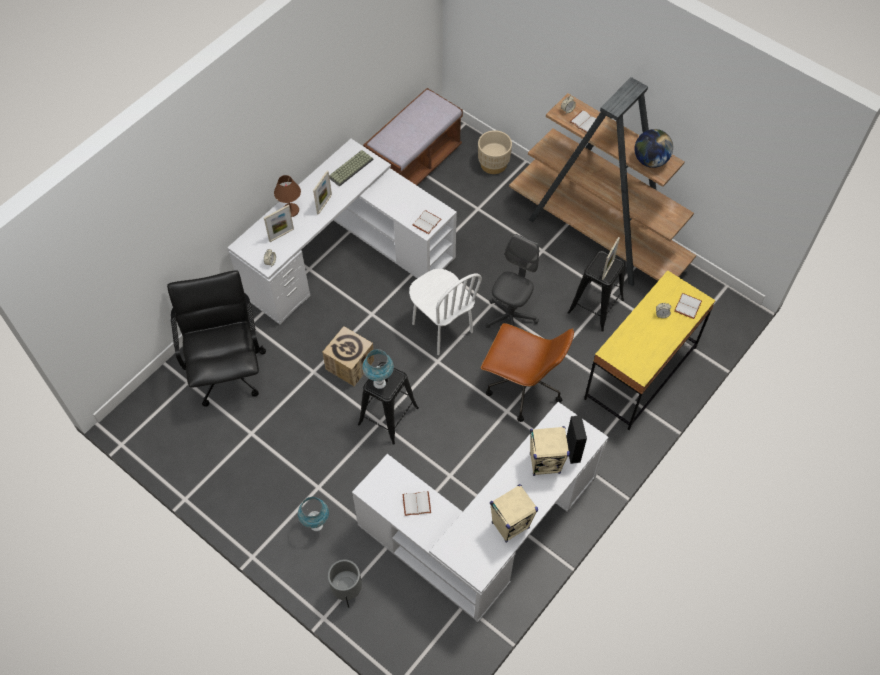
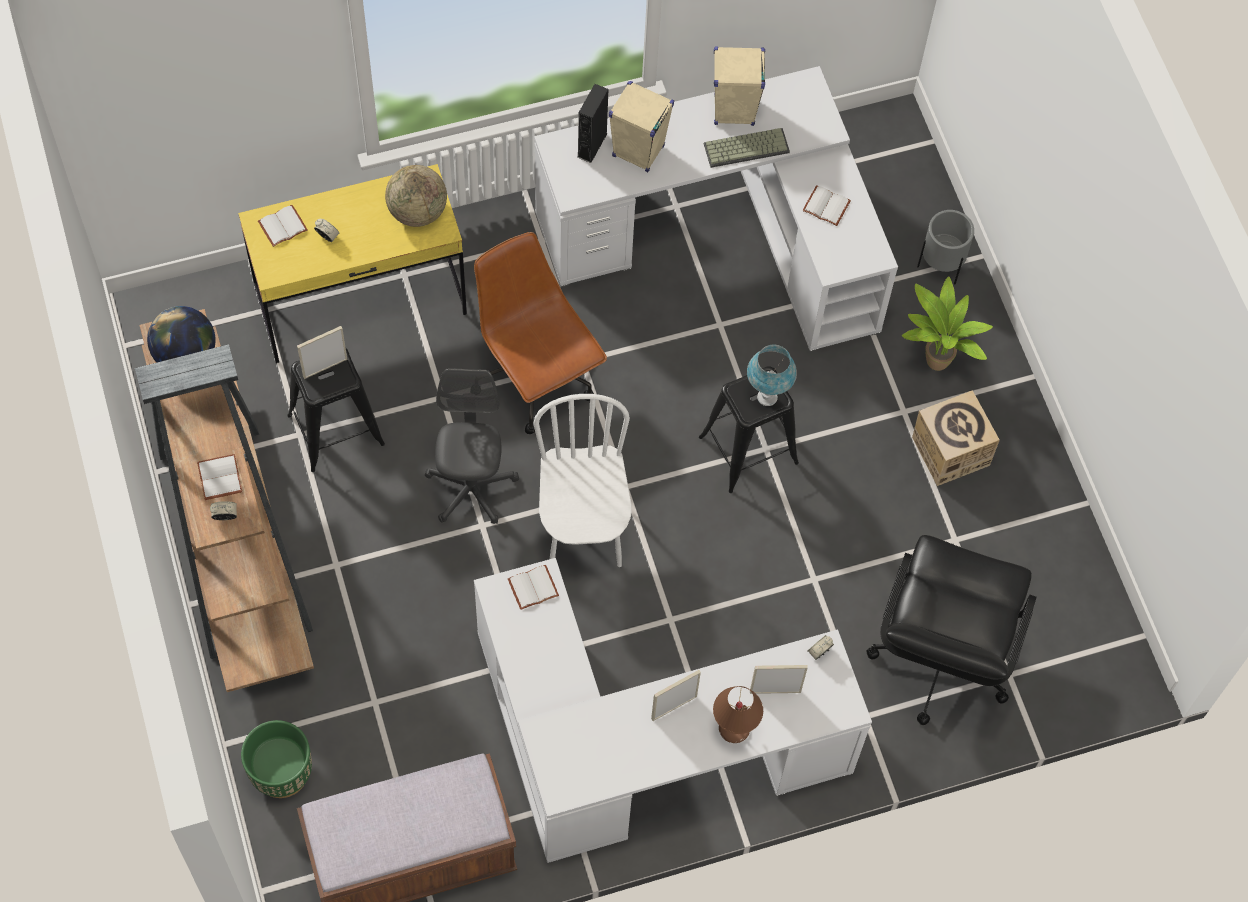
camera: 150 degrees left, 5 degrees up
(316, 525) = (934, 364): blue table lamp -> potted plant
(350, 365) = (754, 557): cardboard box -> cardboard box (950, 451)
(351, 169) = (588, 750): keyboard -> keyboard (747, 147)
(493, 164) = (281, 772): beige planter -> green planter
(510, 317) = (471, 488): grey office chair -> grey office chair turned 120 degrees clockwise
(630, 354) = (417, 211): none -> globe

